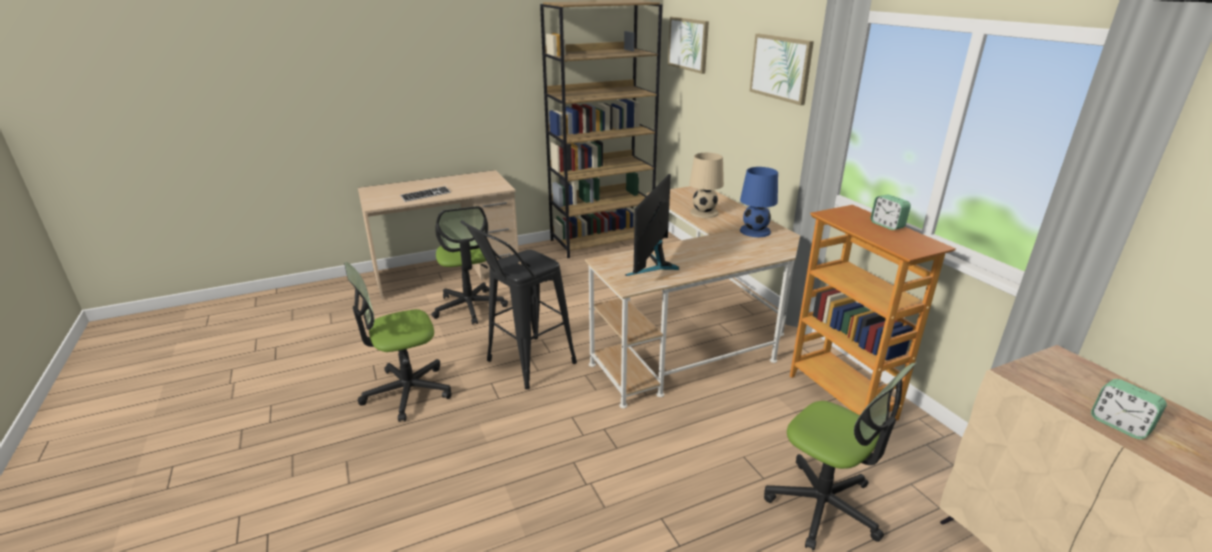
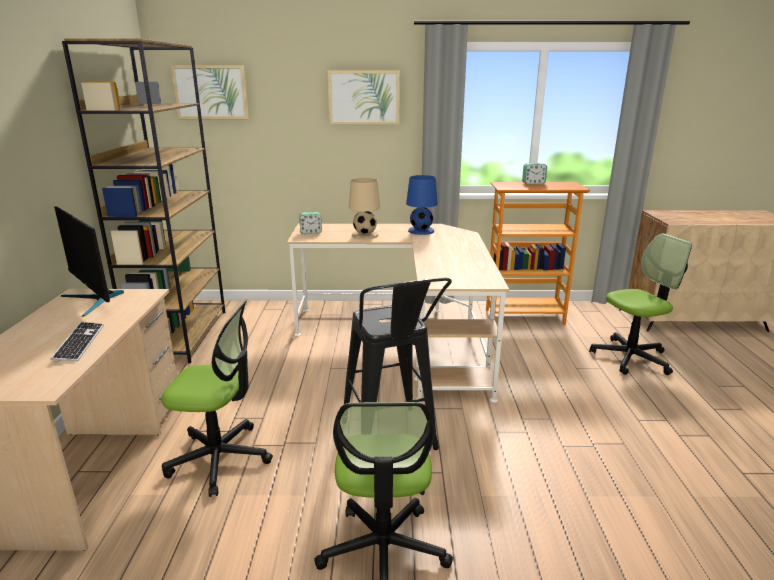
camera: 65 degrees left, 5 degrees down
(653, 265) = (456, 268): monitor -> monitor (94, 300)
(1119, 425) = (718, 220): alarm clock -> alarm clock (311, 232)

